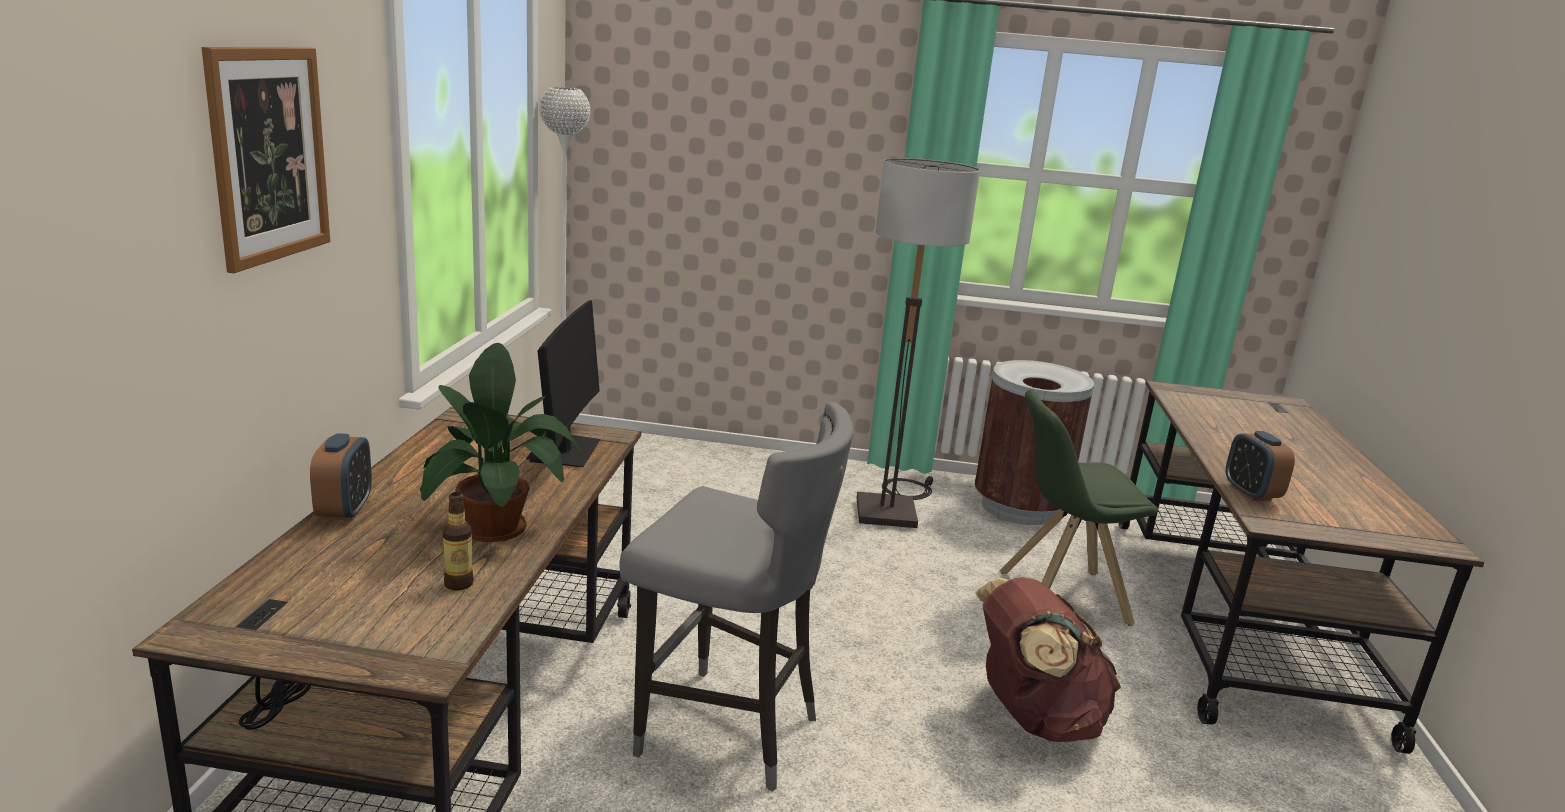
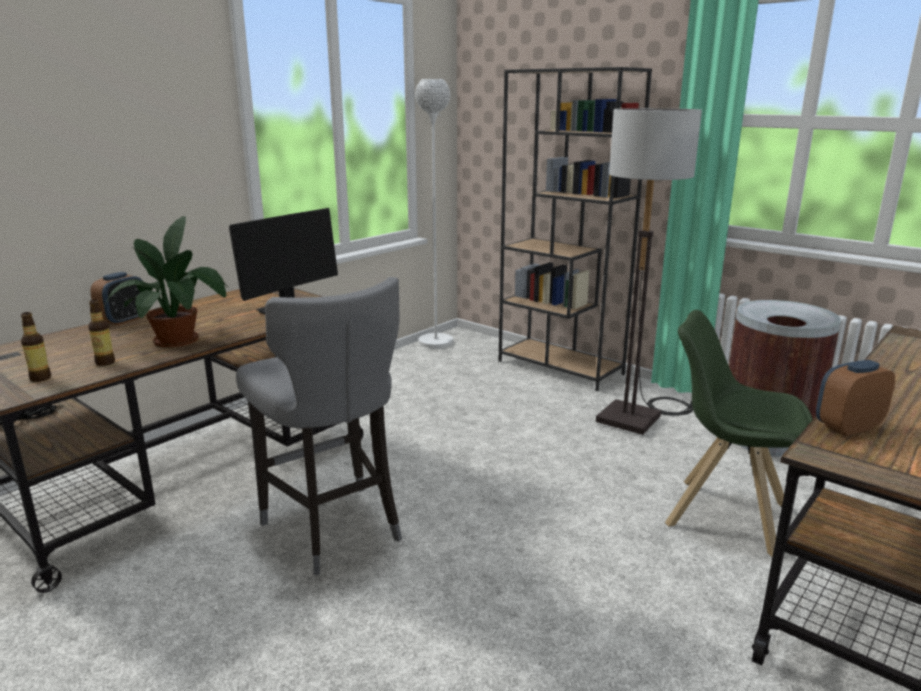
camera: 35 degrees right, 0 degrees up
(269, 155) = (104, 101): picture -> none
(408, 631) = (40, 378): none -> bottle
(752, 461) = (561, 367): none -> bookcase
(1033, 718) = (578, 597): brown backpack -> none
(1251, 493) = (847, 427): alarm clock -> alarm clock turned 45 degrees clockwise

